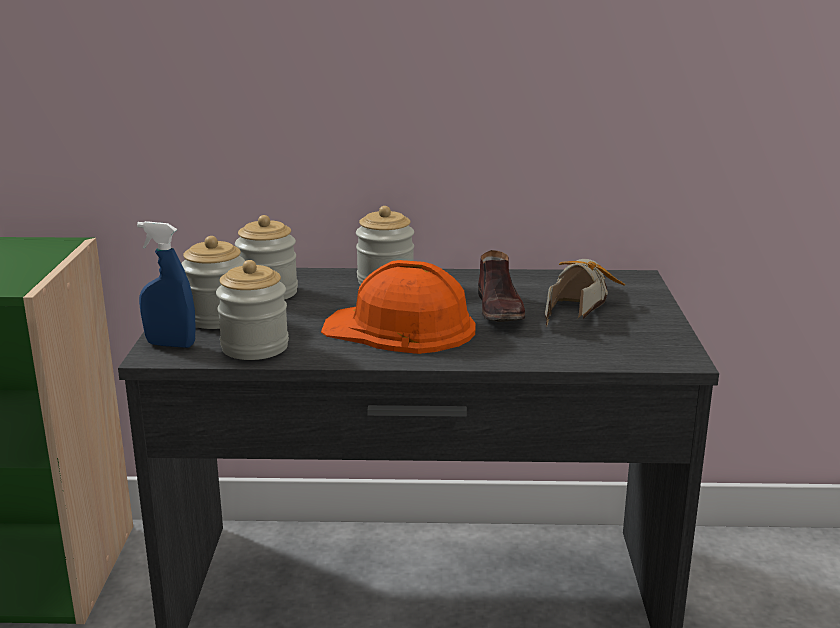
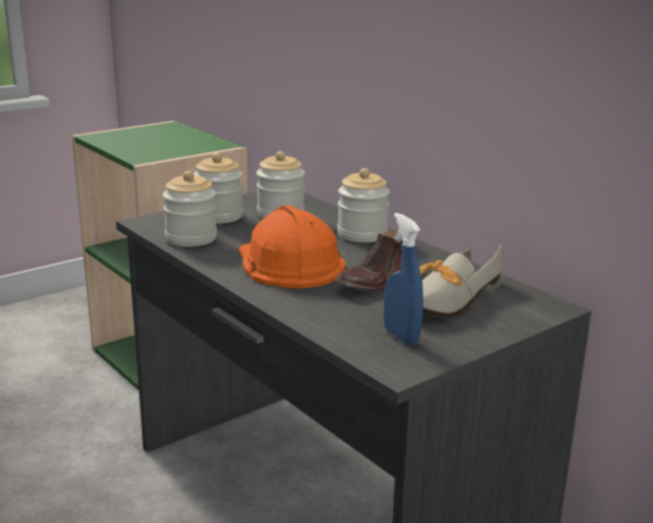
camera: 50 degrees right, 0 degrees up
(170, 344) = (163, 220): blue spray bottle -> blue spray bottle (401, 336)
(578, 302) = (446, 301): shoe -> shoe turned 150 degrees clockwise

